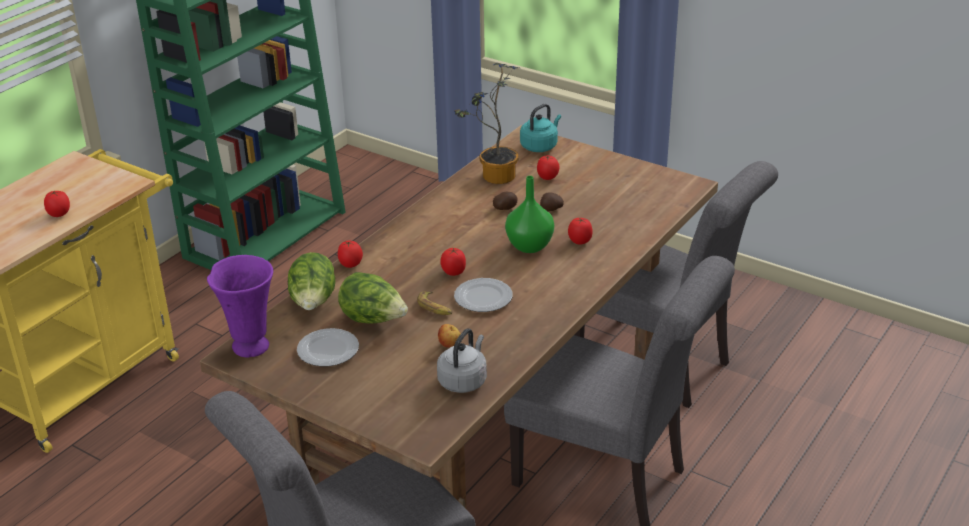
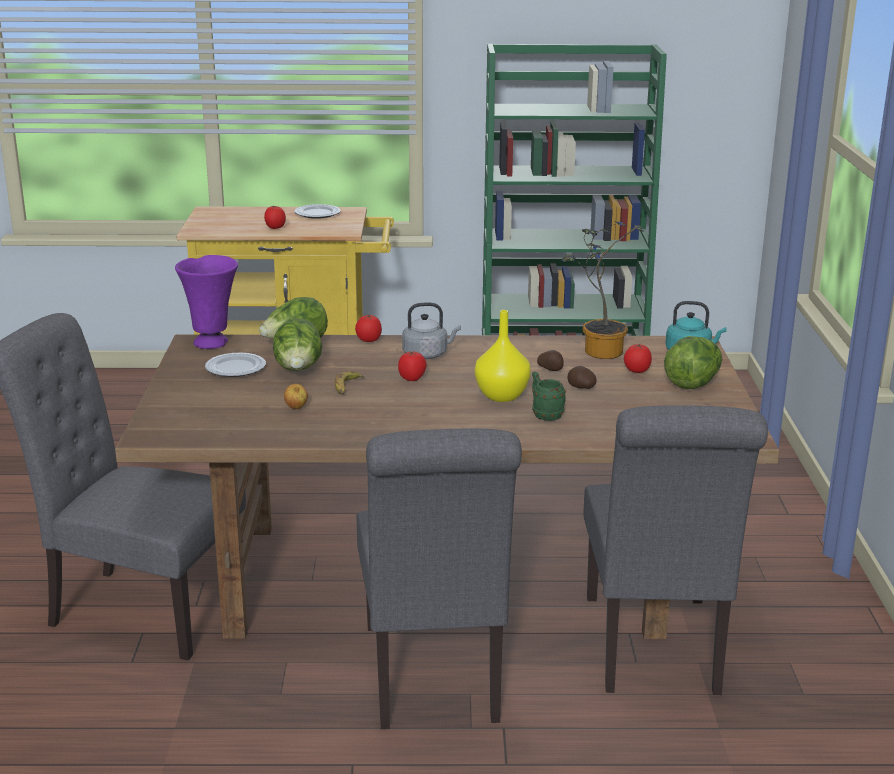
camera: 55 degrees right, 10 degrees down
(463, 380) = (250, 427): grey kettle -> grey kettle (427, 354)
(482, 298) = (387, 400): plate -> plate (317, 214)
(528, 246) = (501, 395): green vase -> yellow vase
(580, 241) = (544, 414): tomato -> green mug
(590, 166) = (692, 383): none -> lettuce

